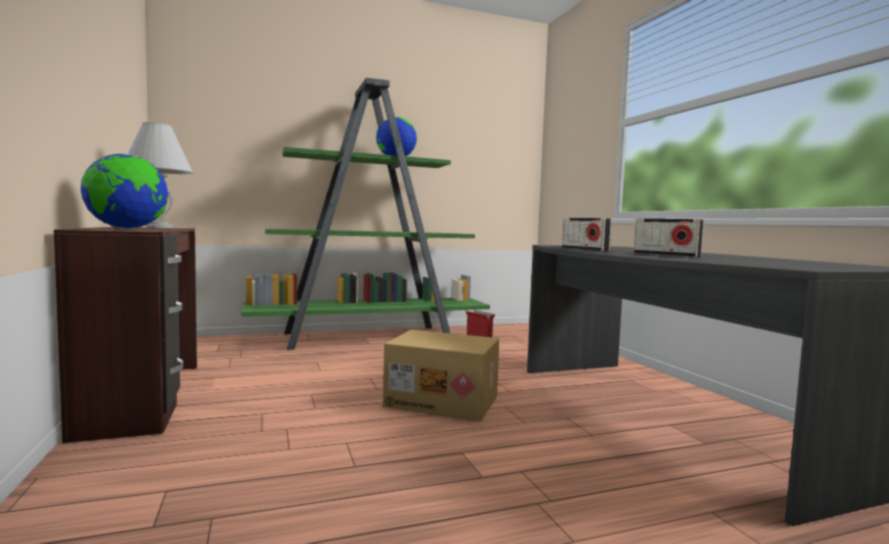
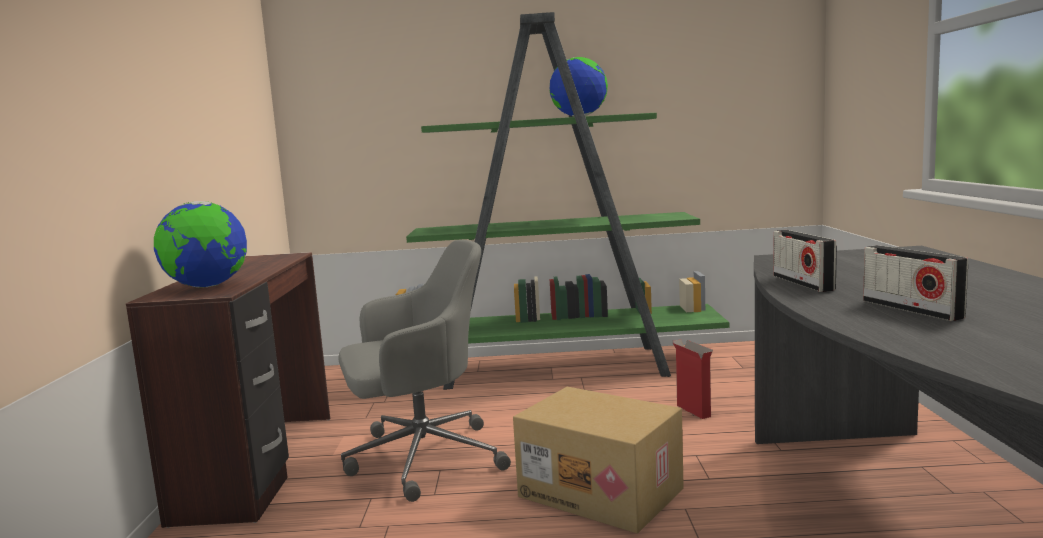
camera: 20 degrees right, 5 degrees up
(159, 227) = (261, 265): white table lamp -> none
(291, 389) = (421, 458): none -> grey office chair

